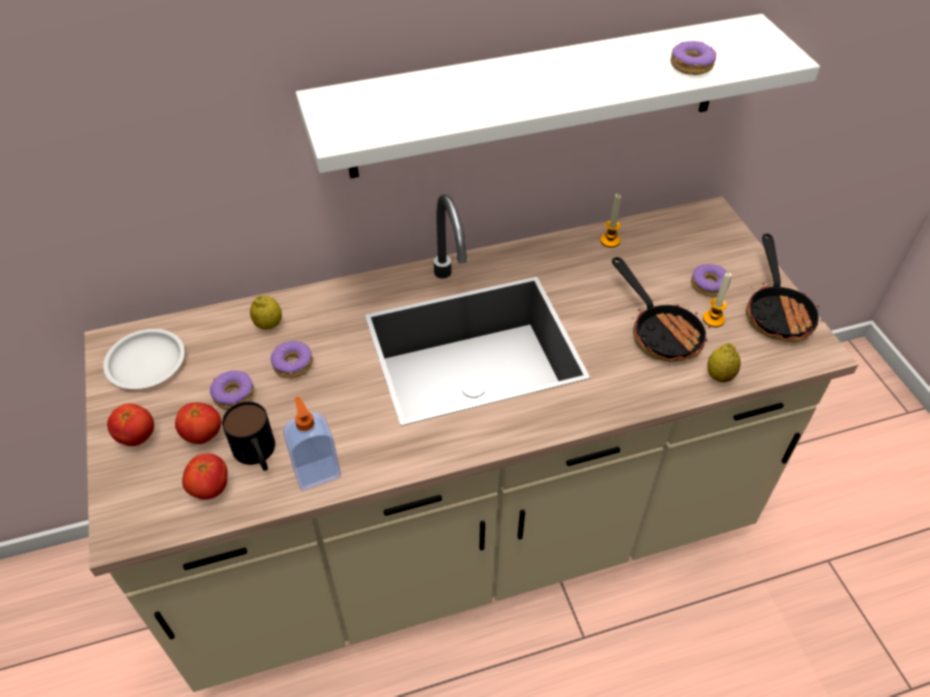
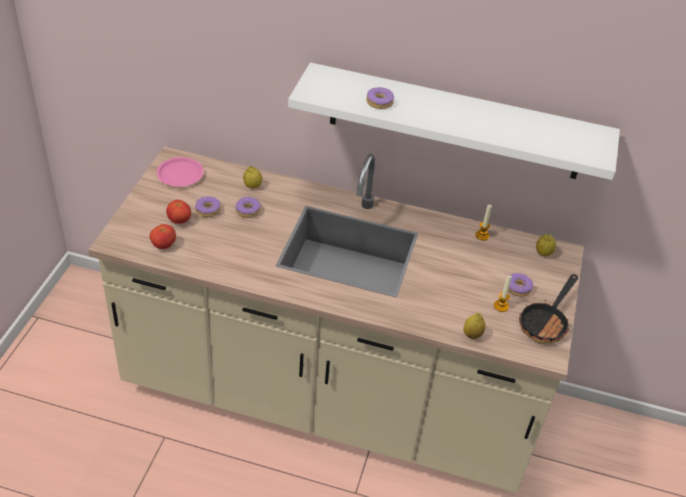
camera: 30 degrees right, 5 degrees down
(137, 436) = (150, 206): tomato -> none
(145, 363) = (180, 175): white plate -> pink plate
(257, 454) = (196, 242): mug -> none
(316, 472) = (217, 264): soap dispenser -> none
(660, 331) = (461, 296): frying pan -> none
(691, 65) = (535, 138): donut -> donut (379, 102)
(693, 227) = (543, 253): none -> lemon

